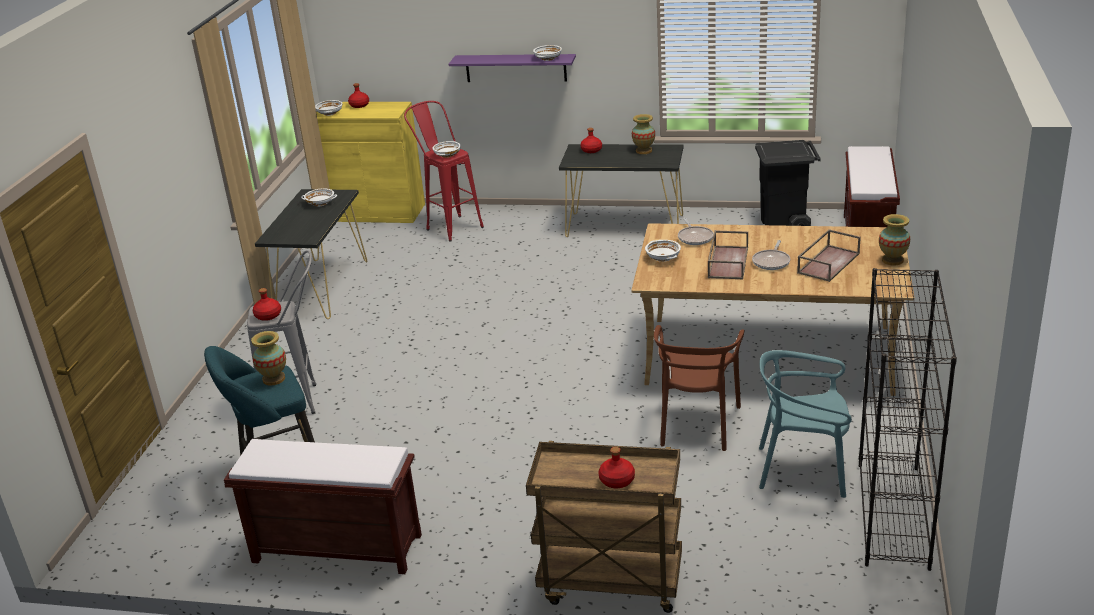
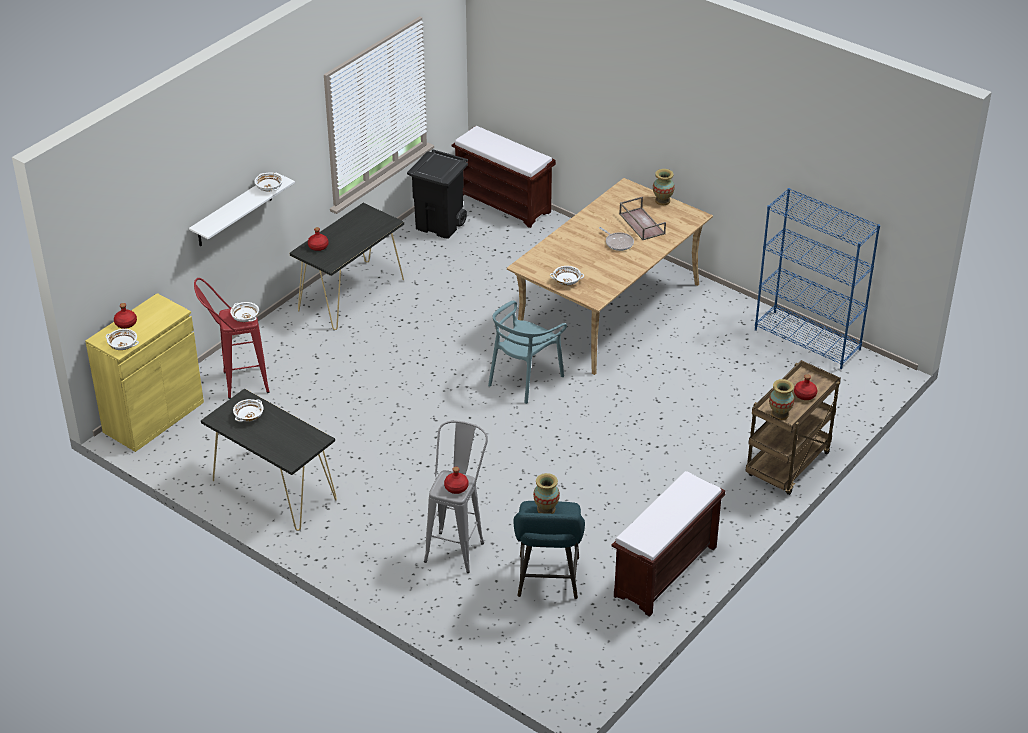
camera: 65 degrees left, 10 degrees up
(515, 68) = (234, 210): purple shelf -> white shelf
(644, 151) = (352, 224): vase -> vase (780, 414)
(695, 237) = (551, 257): frying pan -> none
(697, 425) = (660, 371): brown chair -> none
(727, 262) = (600, 259): brown tray -> none
(802, 469) = (741, 351): turquoise chair -> turquoise chair (524, 379)
(893, 515) = (808, 339): black bookcase -> blue bookcase

